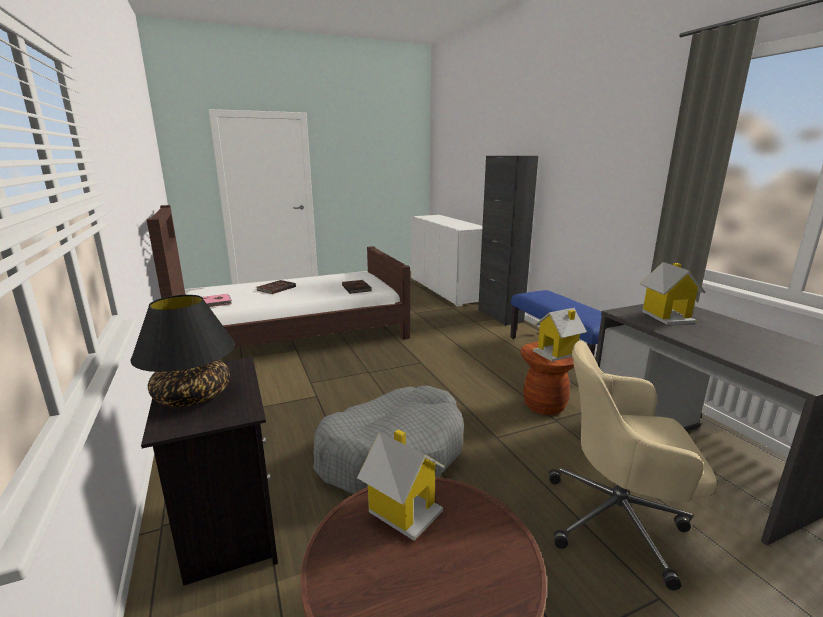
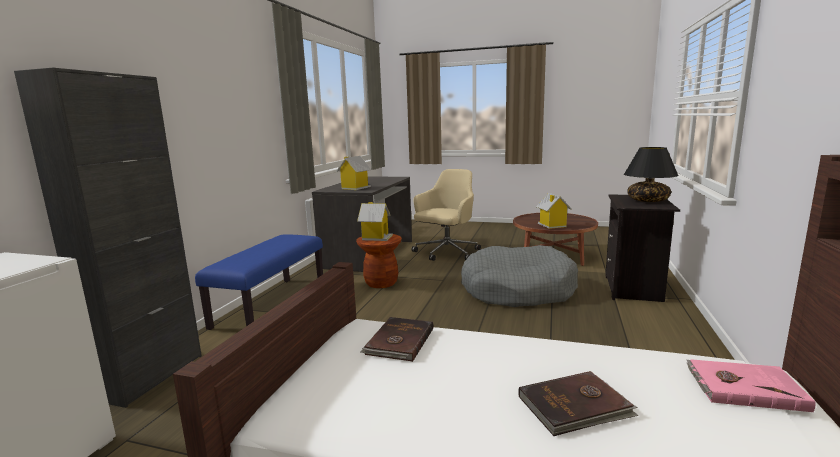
camera: 140 degrees left, 5 degrees down
(618, 521) = (446, 253): beige office chair -> beige office chair turned 105 degrees counterclockwise

